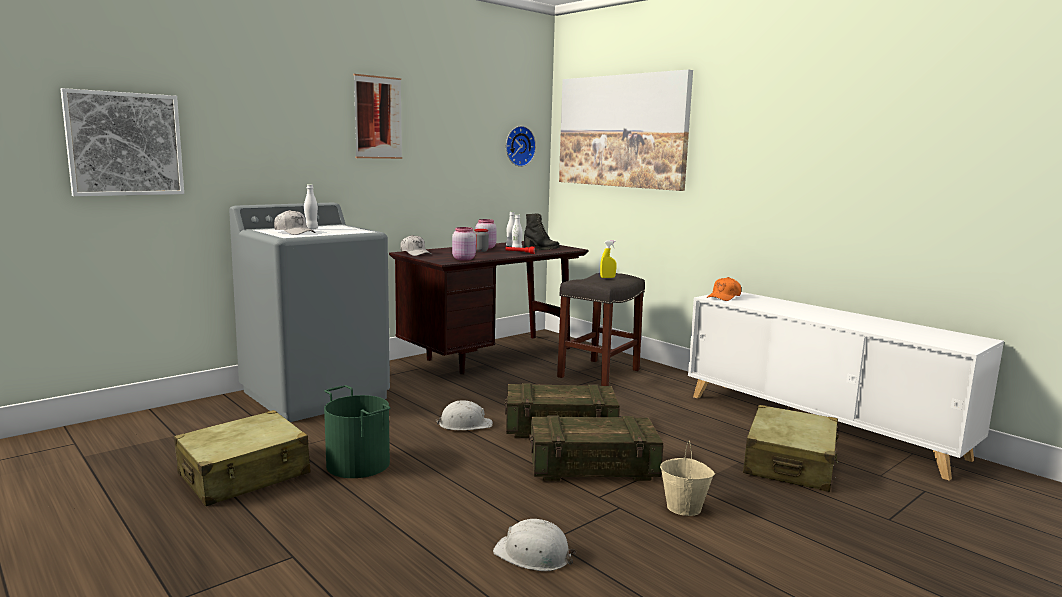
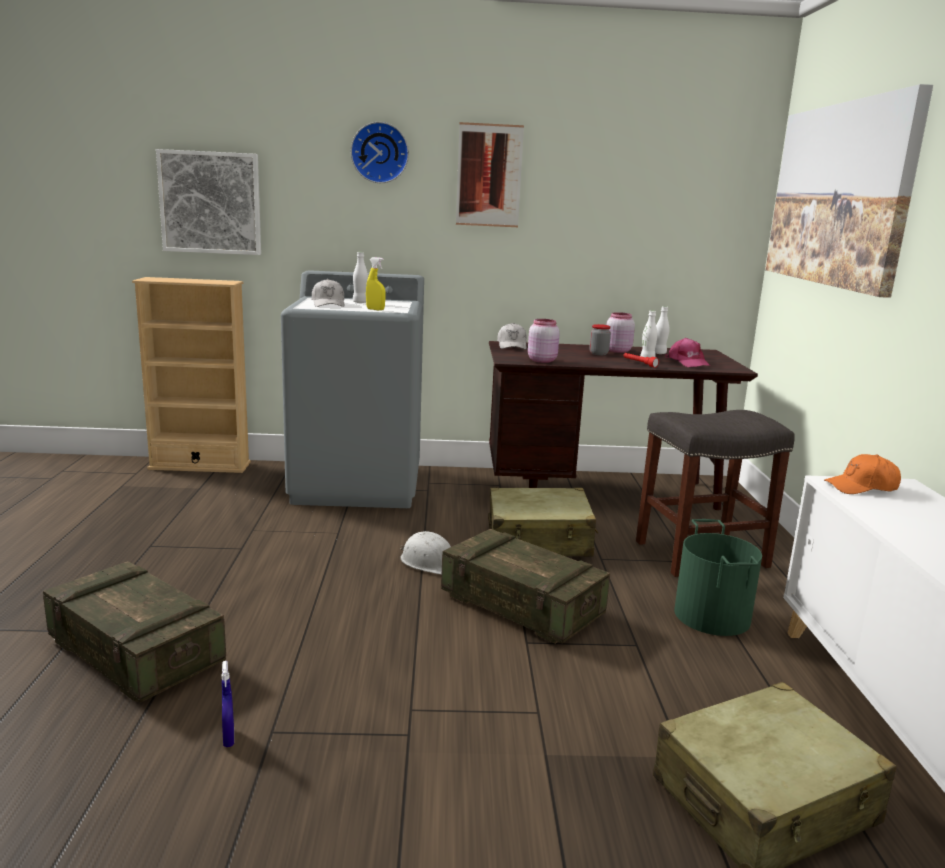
camera: 40 degrees right, 5 degrees up
(135, 420) = (200, 466): none -> beige bookcase
(245, 474) = (178, 541): beige suitcase -> beige suitcase (539, 540)
(359, 463) = (269, 566): green bucket -> green bucket (713, 615)
(518, 146) = (710, 215): wall clock -> wall clock (380, 153)
(533, 555) = (228, 738): white hard hat -> blue spray bottle
(541, 249) = (688, 362): black boot -> pink cap
(593, 468) = (469, 671): crate -> crate (136, 654)
(607, 277) = (729, 418): yellow spray bottle -> yellow spray bottle (375, 309)
(684, 508) = (482, 779): beige bucket -> none

